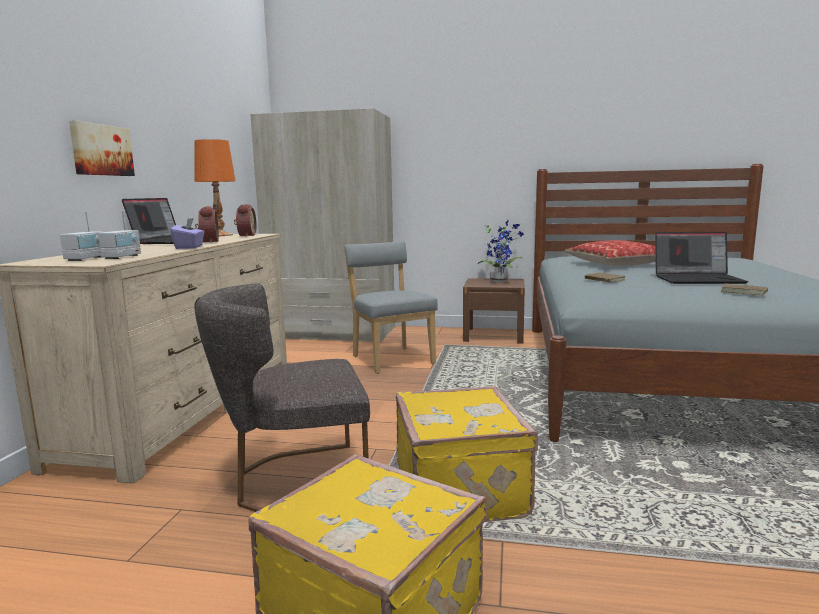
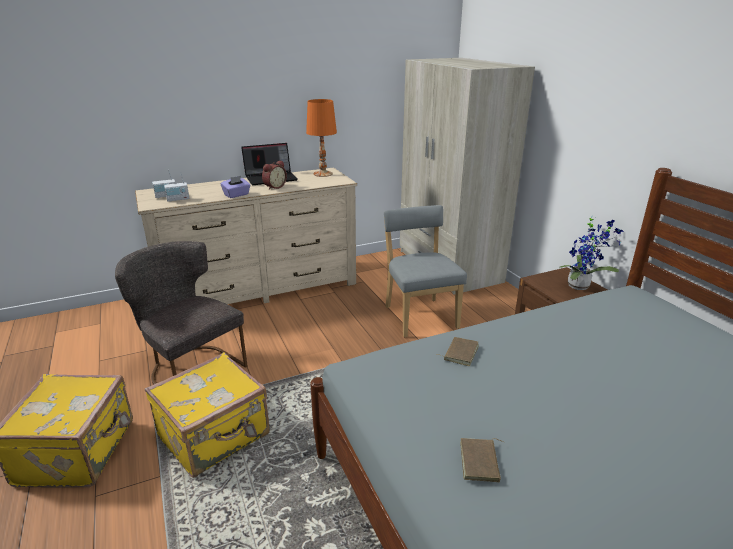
camera: 55 degrees right, 15 degrees up
(101, 150) = (223, 116): picture -> none
(245, 235) = (326, 181): alarm clock -> none
(391, 359) = (419, 315): grey chair -> grey chair turned 45 degrees counterclockwise
(617, 264) = (595, 340): pillow -> none
(698, 279) = (536, 416): laptop -> none

